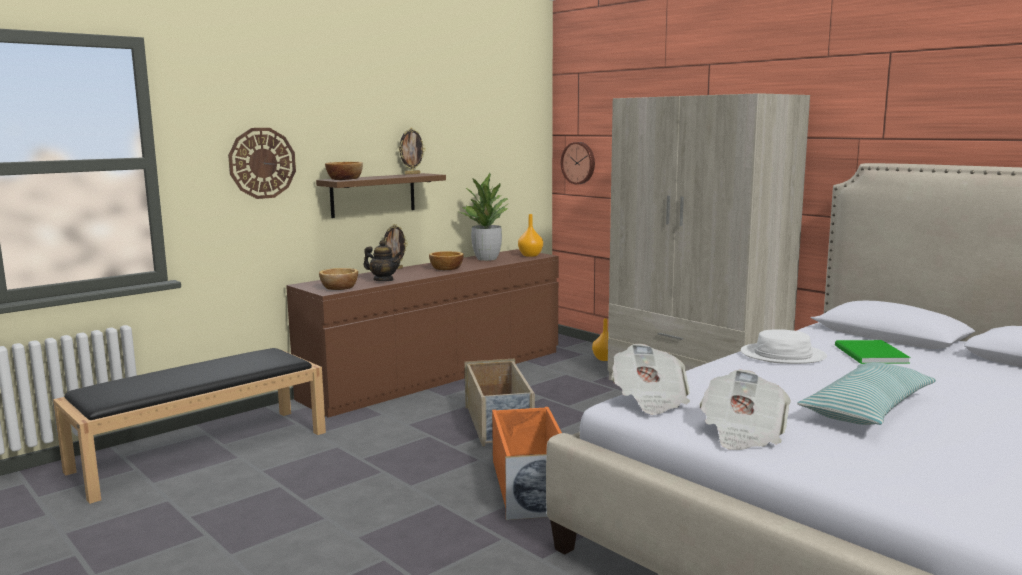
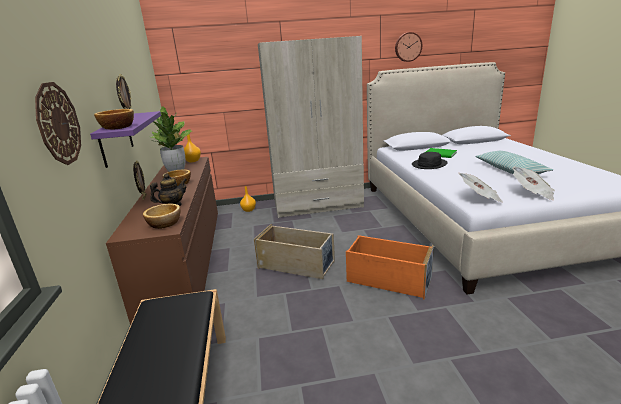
camera: 55 degrees left, 10 degrees up
(373, 195) = (116, 139): brown shelf -> purple shelf
(579, 163) = (186, 92): wall clock -> wall clock (408, 47)
(782, 355) = (429, 164): white hat -> black hat

